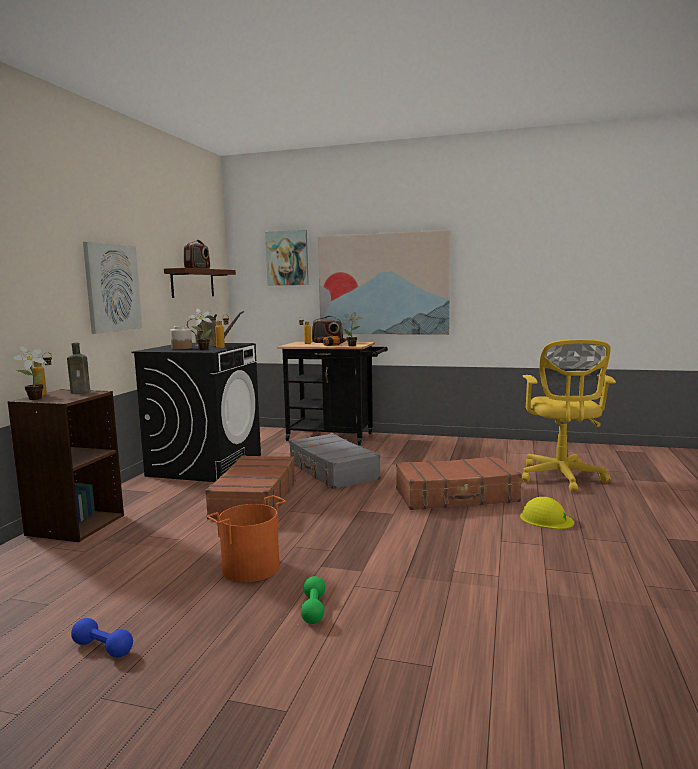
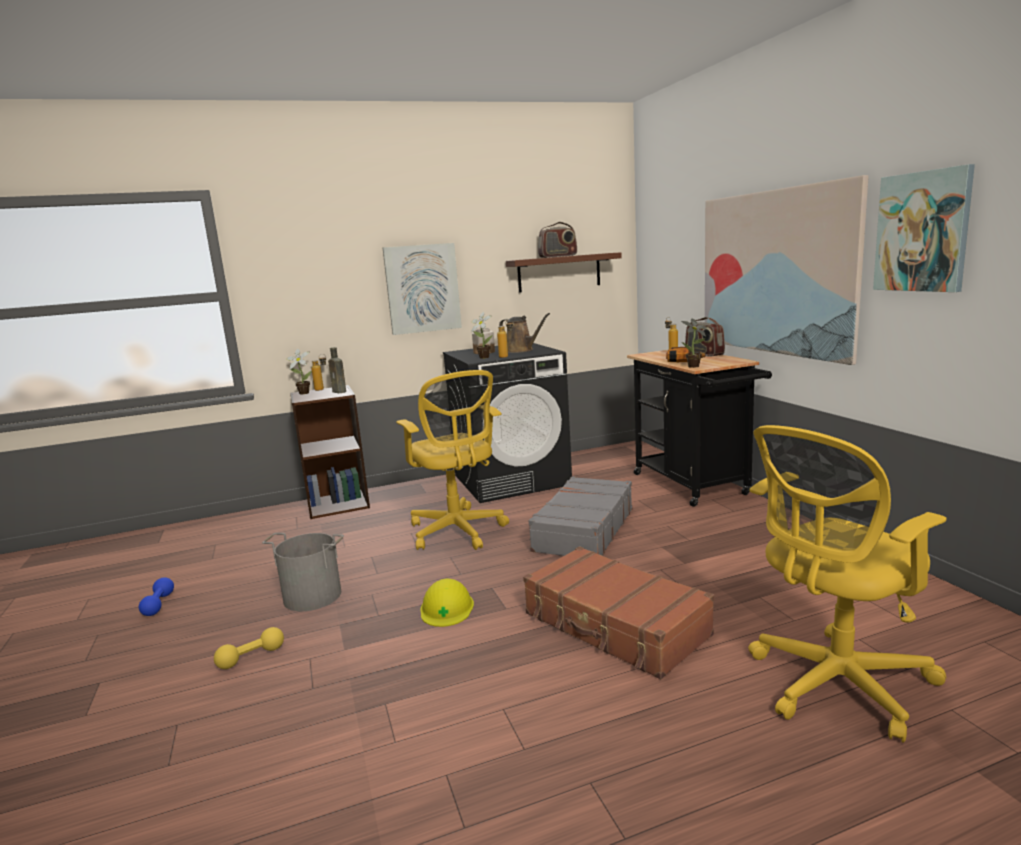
camera: 55 degrees right, 5 degrees up
(250, 567) = (313, 595): orange bucket -> grey bucket
(254, 499) = (458, 532): brown suitcase -> yellow office chair
(287, 258) = (681, 233): picture -> picture (922, 232)
(313, 609) = (251, 657): green dumbbell -> yellow dumbbell
(546, 519) = (624, 723): yellow hard hat -> yellow hard hat (447, 608)

